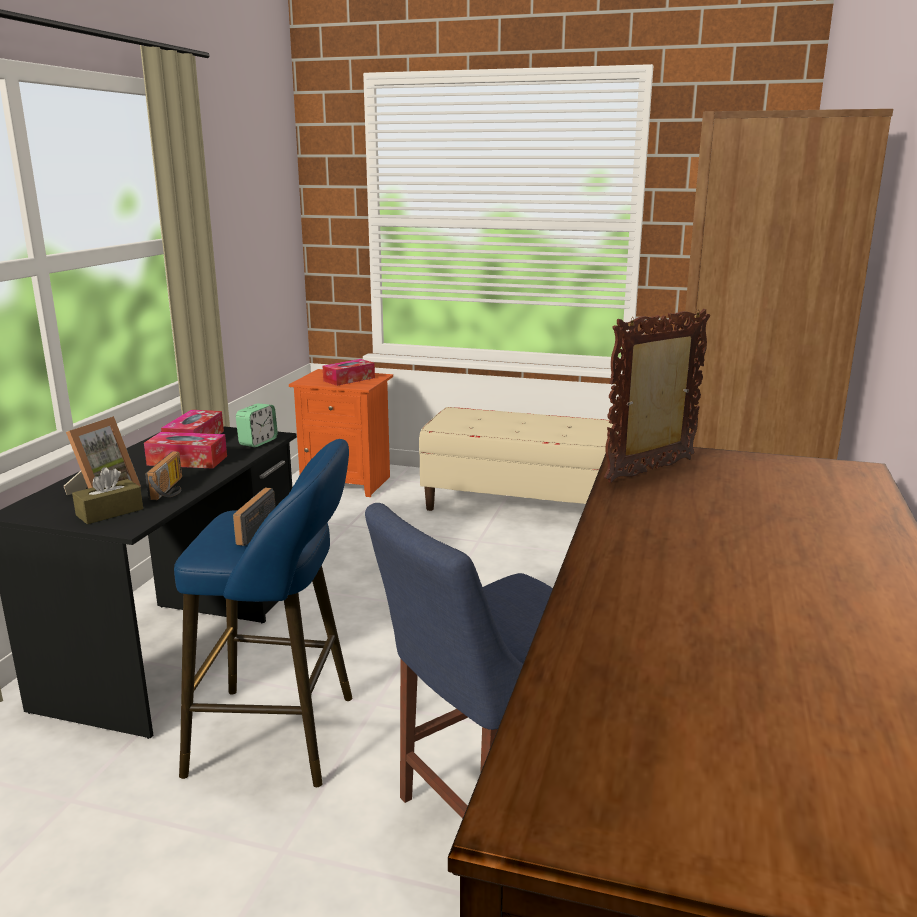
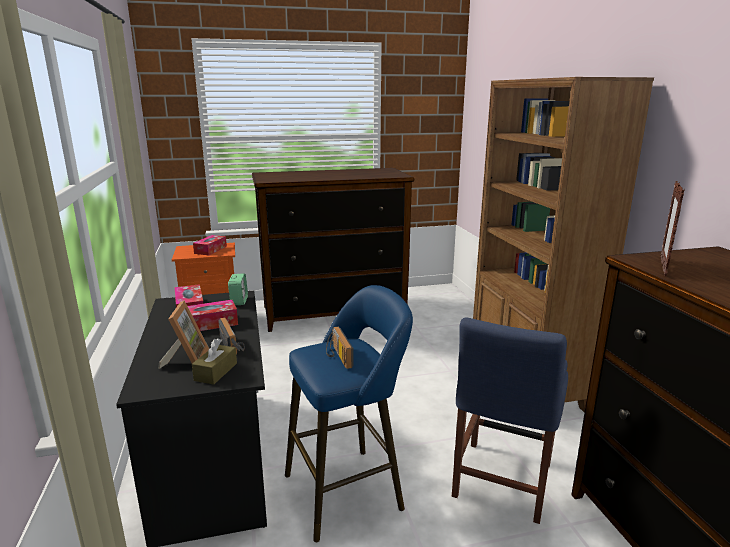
camera: 30 degrees left, 0 degrees up
(518, 505) = (334, 311): beige bench -> dresser

